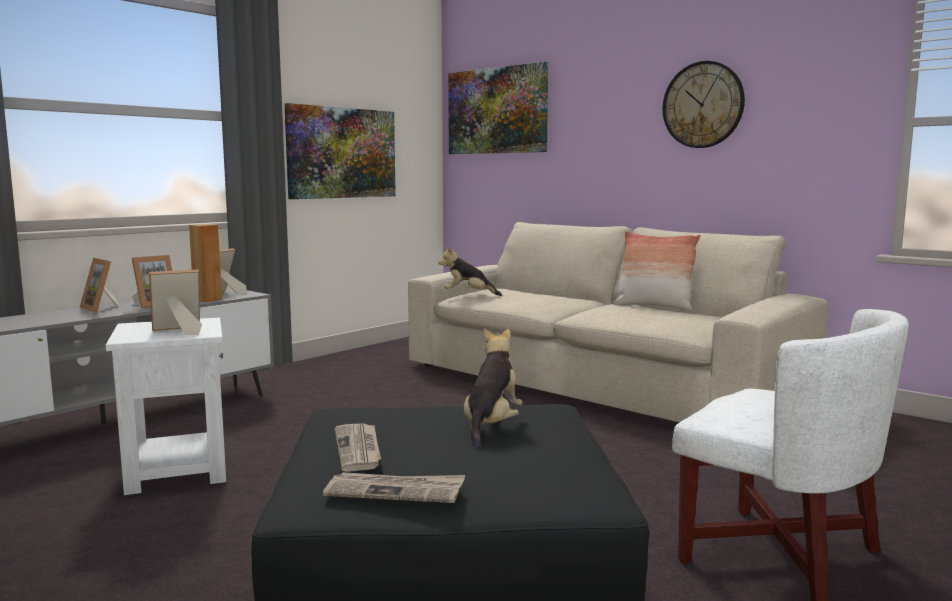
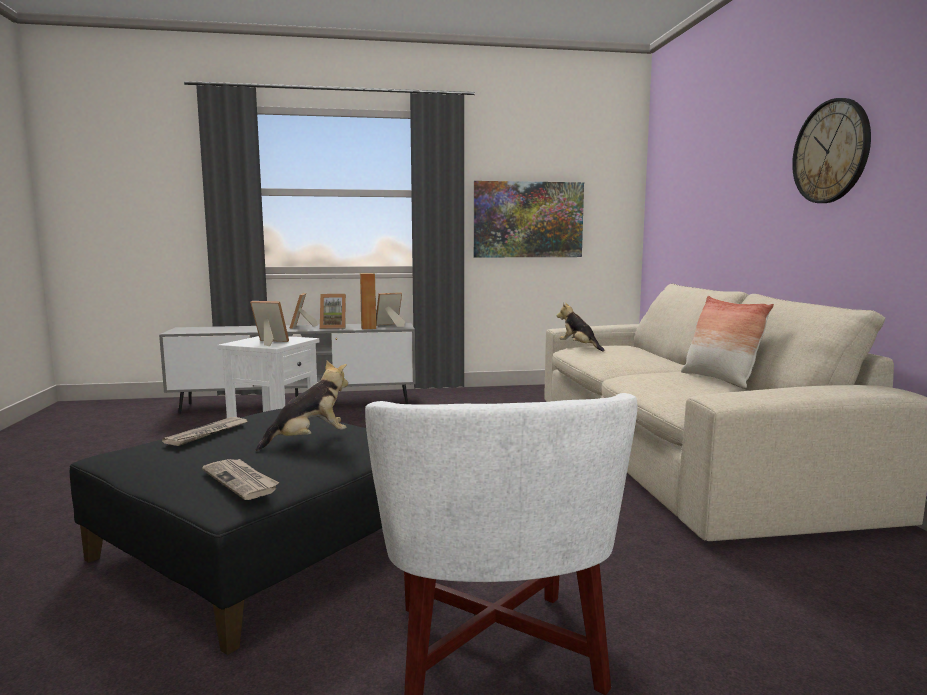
camera: 40 degrees right, 0 degrees up
(396, 491) = (151, 461): newspaper -> newspaper (241, 481)
(497, 111) = (677, 175): picture -> none

